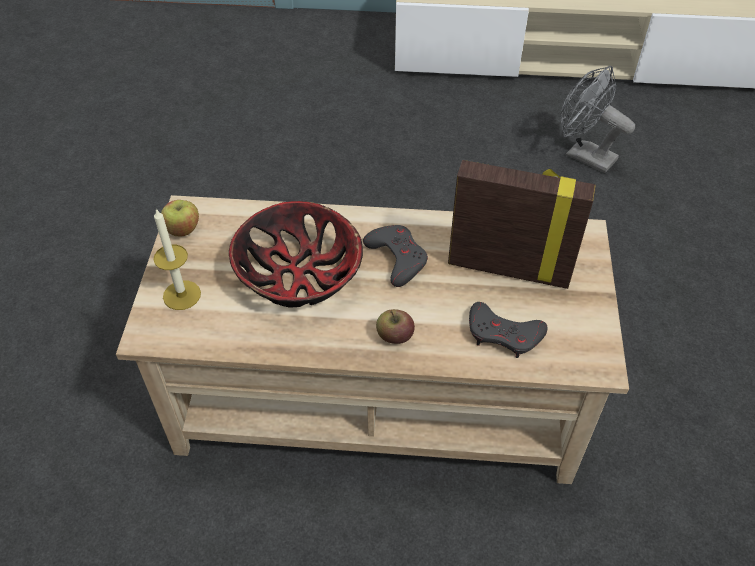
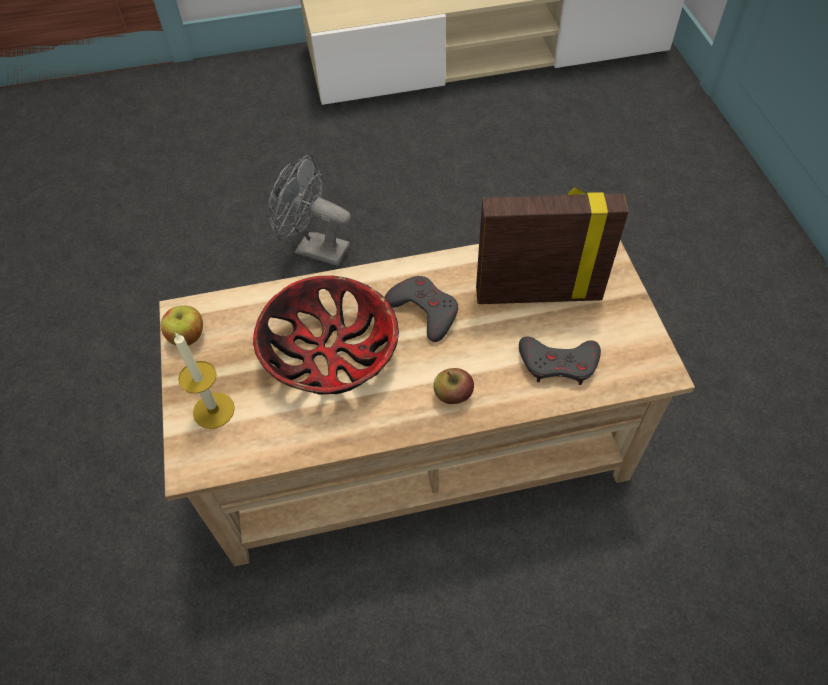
camera: 15 degrees left, 5 degrees up
(583, 155) = (532, 151): grey fan -> grey fan (314, 249)

